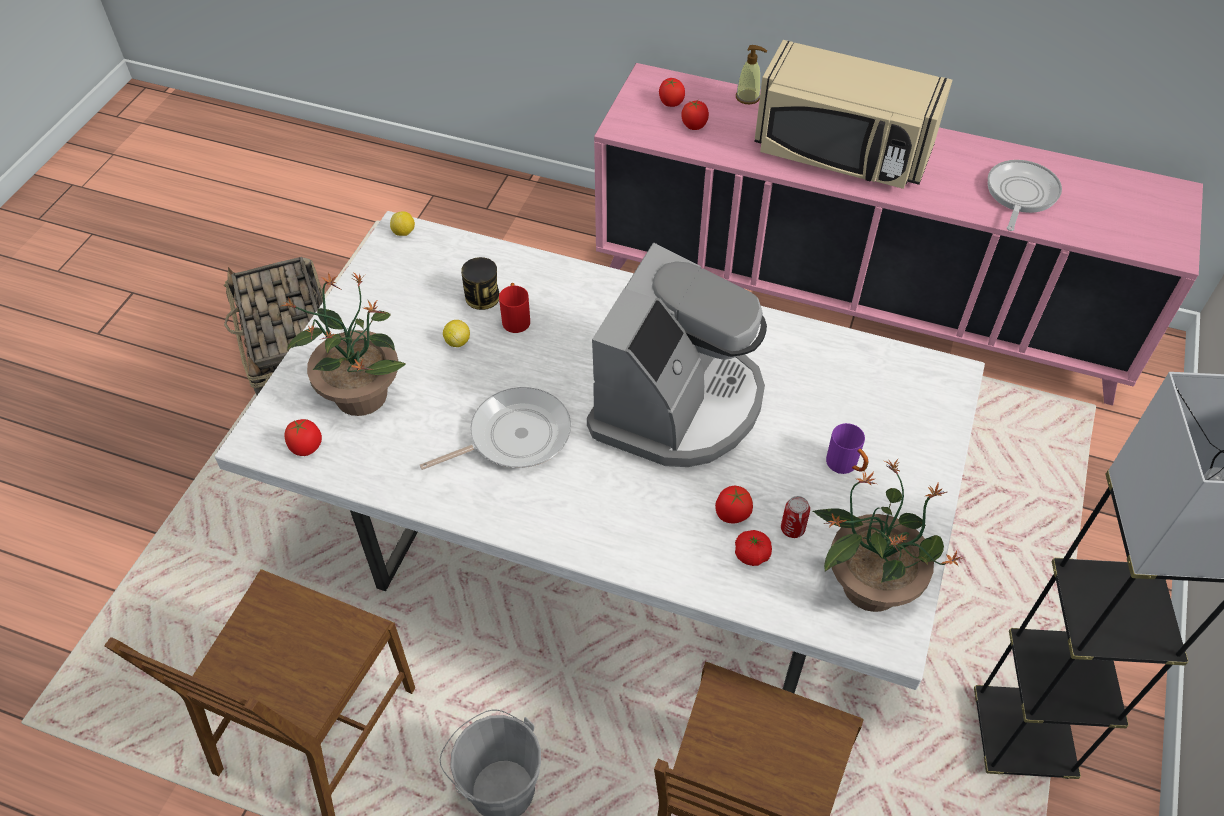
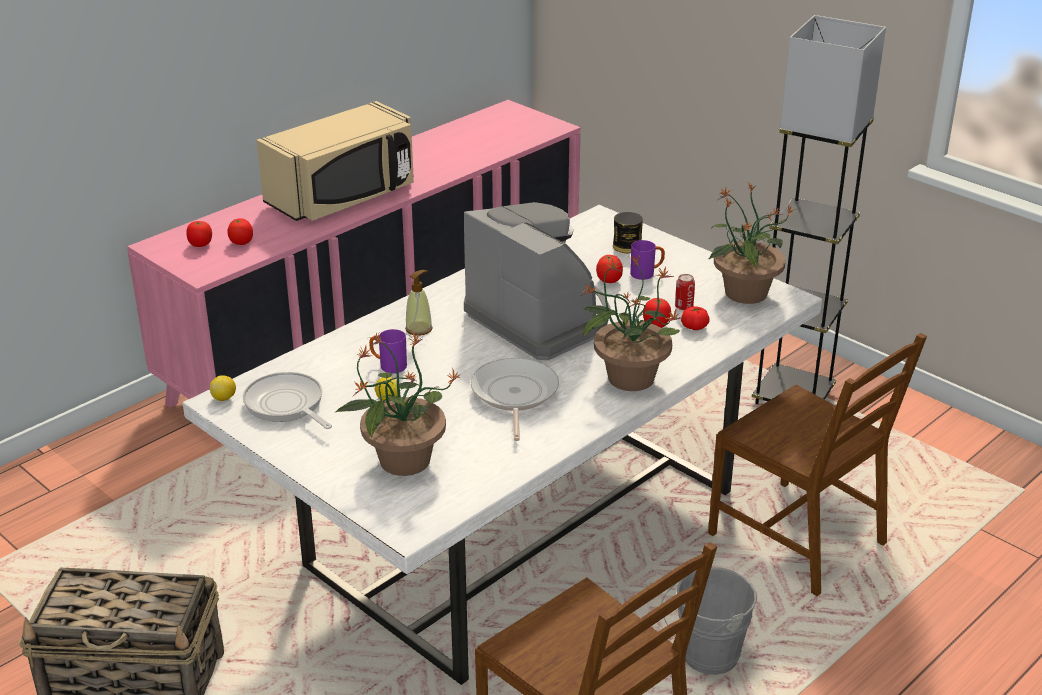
camera: 65 degrees left, 20 degrees down
(307, 447) = (440, 501): tomato -> tomato (608, 280)
(482, 297) = (347, 376): can -> can (627, 246)
(515, 318) = (388, 366): red mug -> purple mug
(602, 526) = (629, 377): none -> potted plant
(748, 97) = (236, 212): soap dispenser -> soap dispenser (419, 329)
(1020, 194) = (456, 152): frying pan -> frying pan (286, 405)

